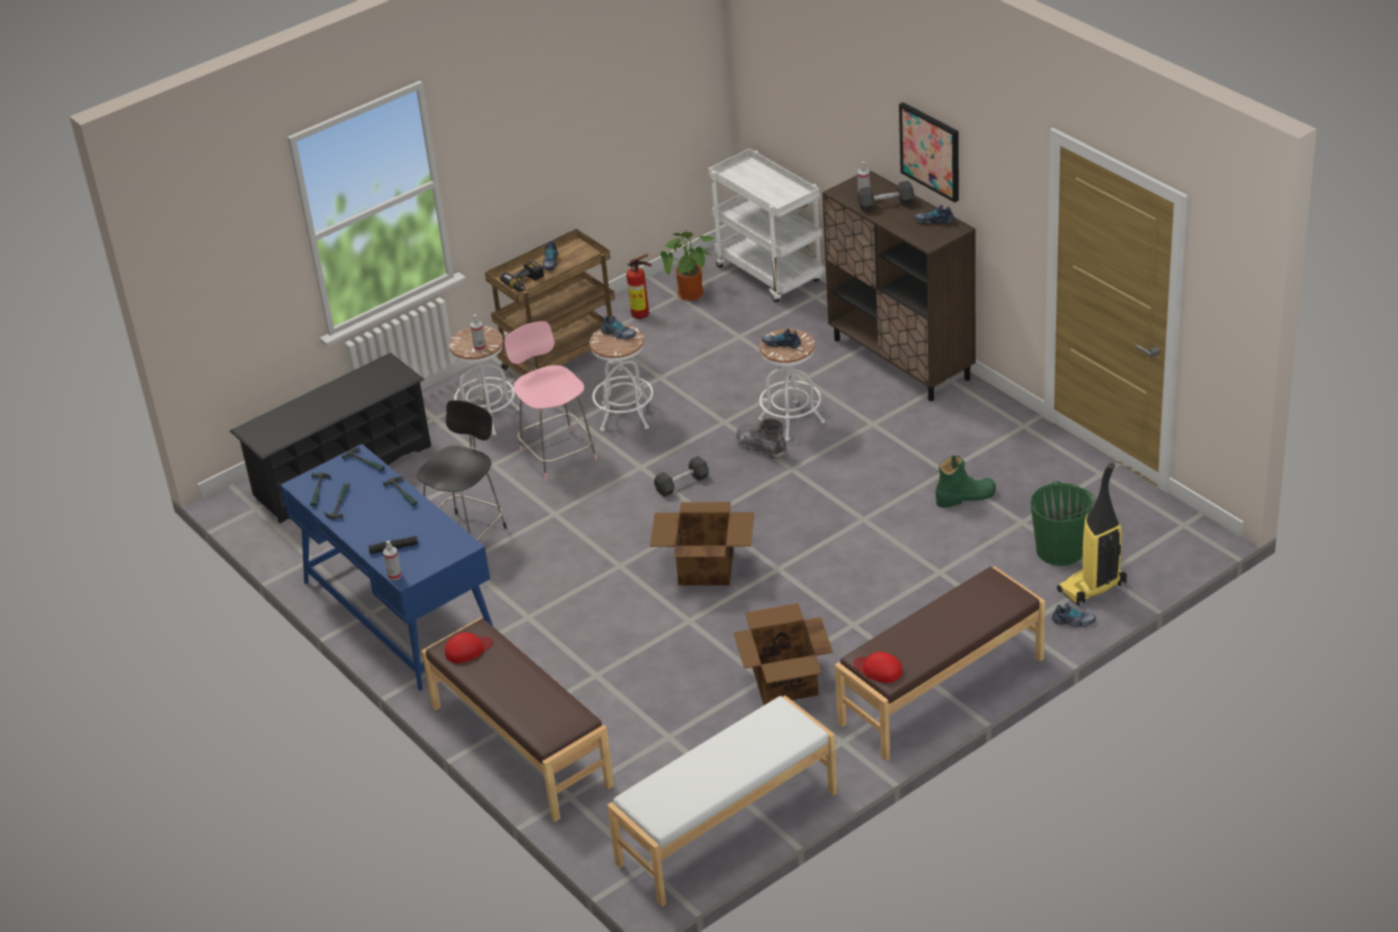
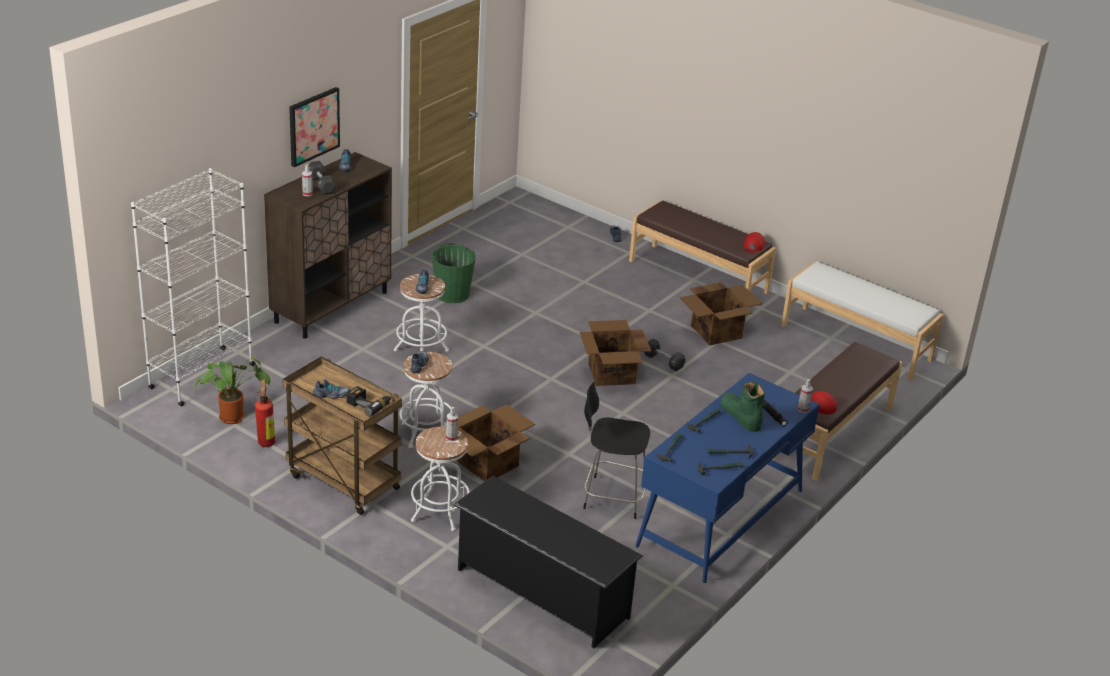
camera: 110 degrees left, 5 degrees down
(557, 453) = (487, 464): pink chair -> cardboard box
(682, 484) = (514, 394): black dumbbell -> black dumbbell (663, 361)
(761, 447) = (459, 361): grey boot -> none
(771, 275) = (201, 377): white cart -> white bookcase
(965, 497) = (500, 275): green boot -> green boot (740, 416)
(1060, 550) = (547, 241): green bucket -> green bucket (452, 294)
(1092, 588) = (581, 230): vacuum cleaner -> none

